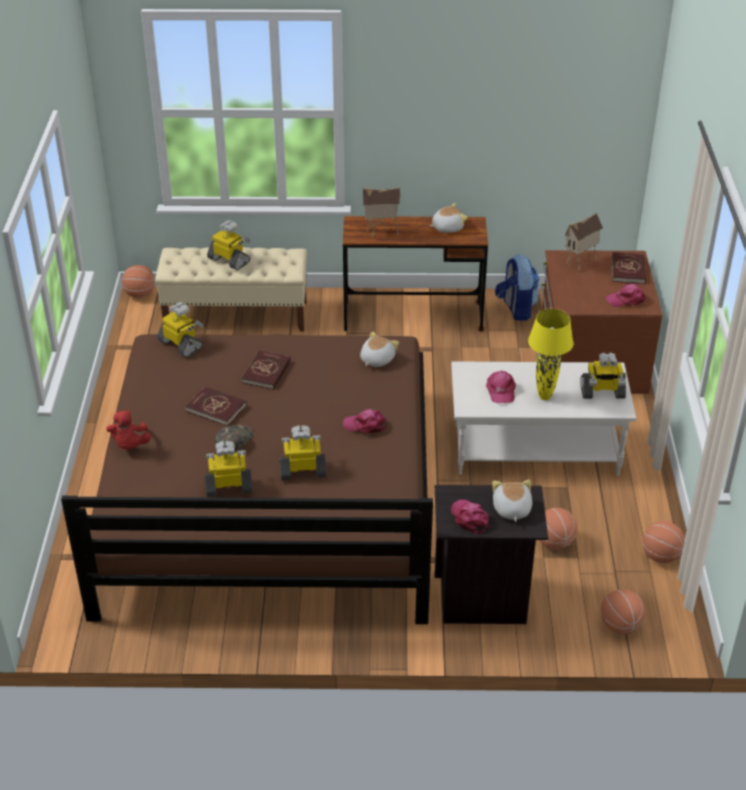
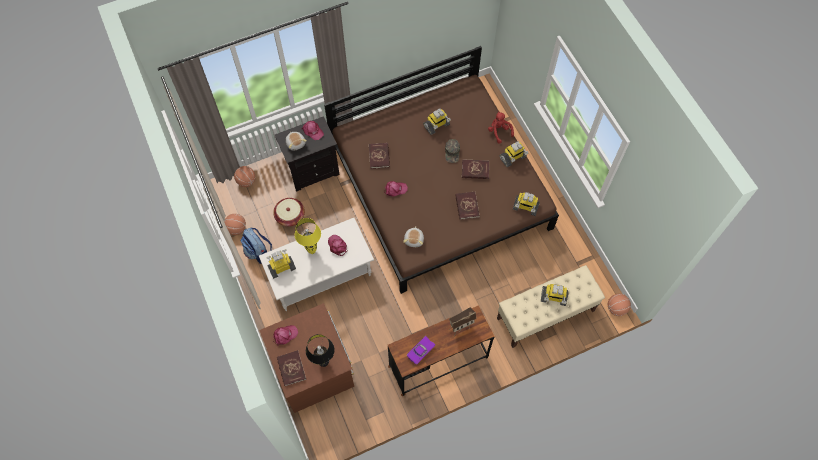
camera: 155 degrees right, 25 degrees up
(303, 470) = (409, 149): toy robot -> toy robot (512, 158)
(362, 477) = (379, 156): none -> red book
(447, 227) = (421, 352): plush toy -> purple toy car
(516, 309) = (376, 400): backpack -> backpack (259, 252)
(554, 542) = (290, 216): basketball -> basket
(581, 263) = (324, 363): toy house -> black table lamp

